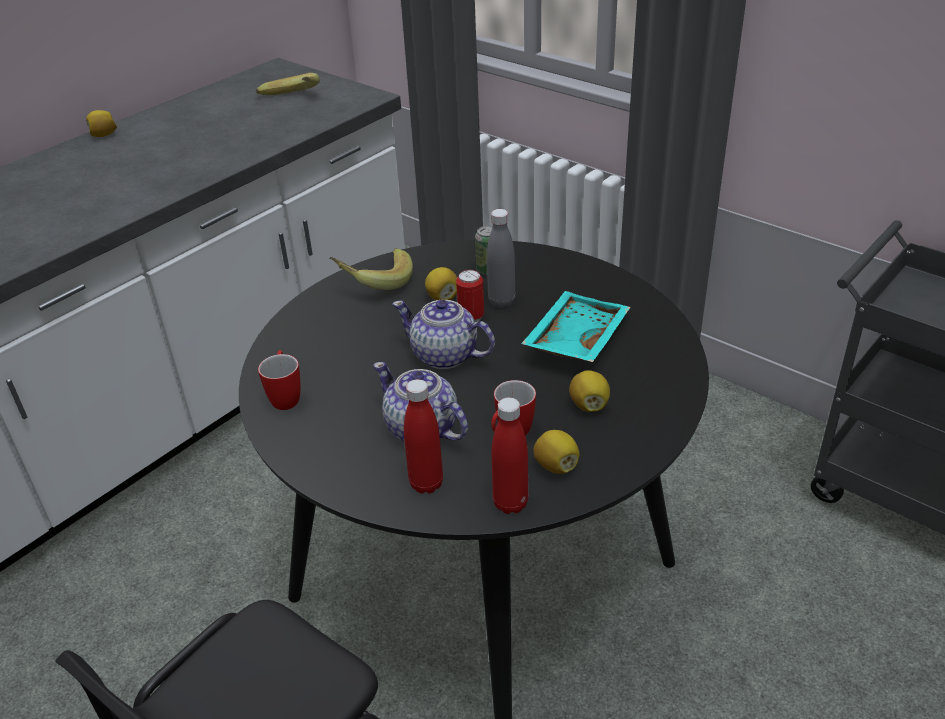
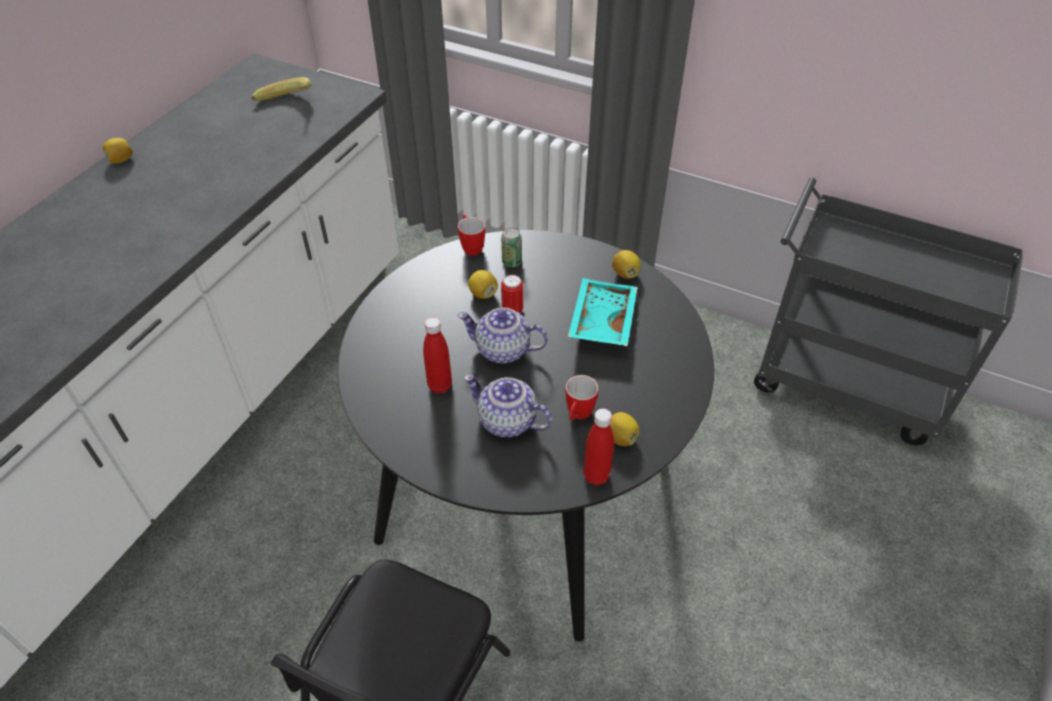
camera: 15 degrees left, 10 degrees up
(285, 397) = (386, 407): mug -> mug (471, 246)
(374, 281) = (420, 284): banana -> none
(426, 484) = (527, 469): red bottle -> red bottle (440, 386)
(501, 302) = (532, 292): grey bottle -> none
(589, 405) = (629, 380): lemon -> lemon (625, 273)

